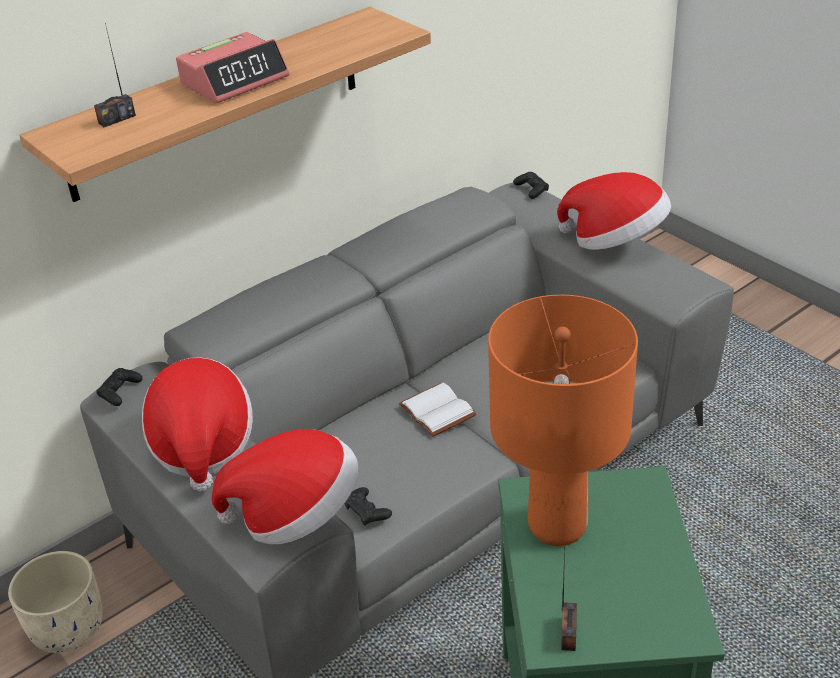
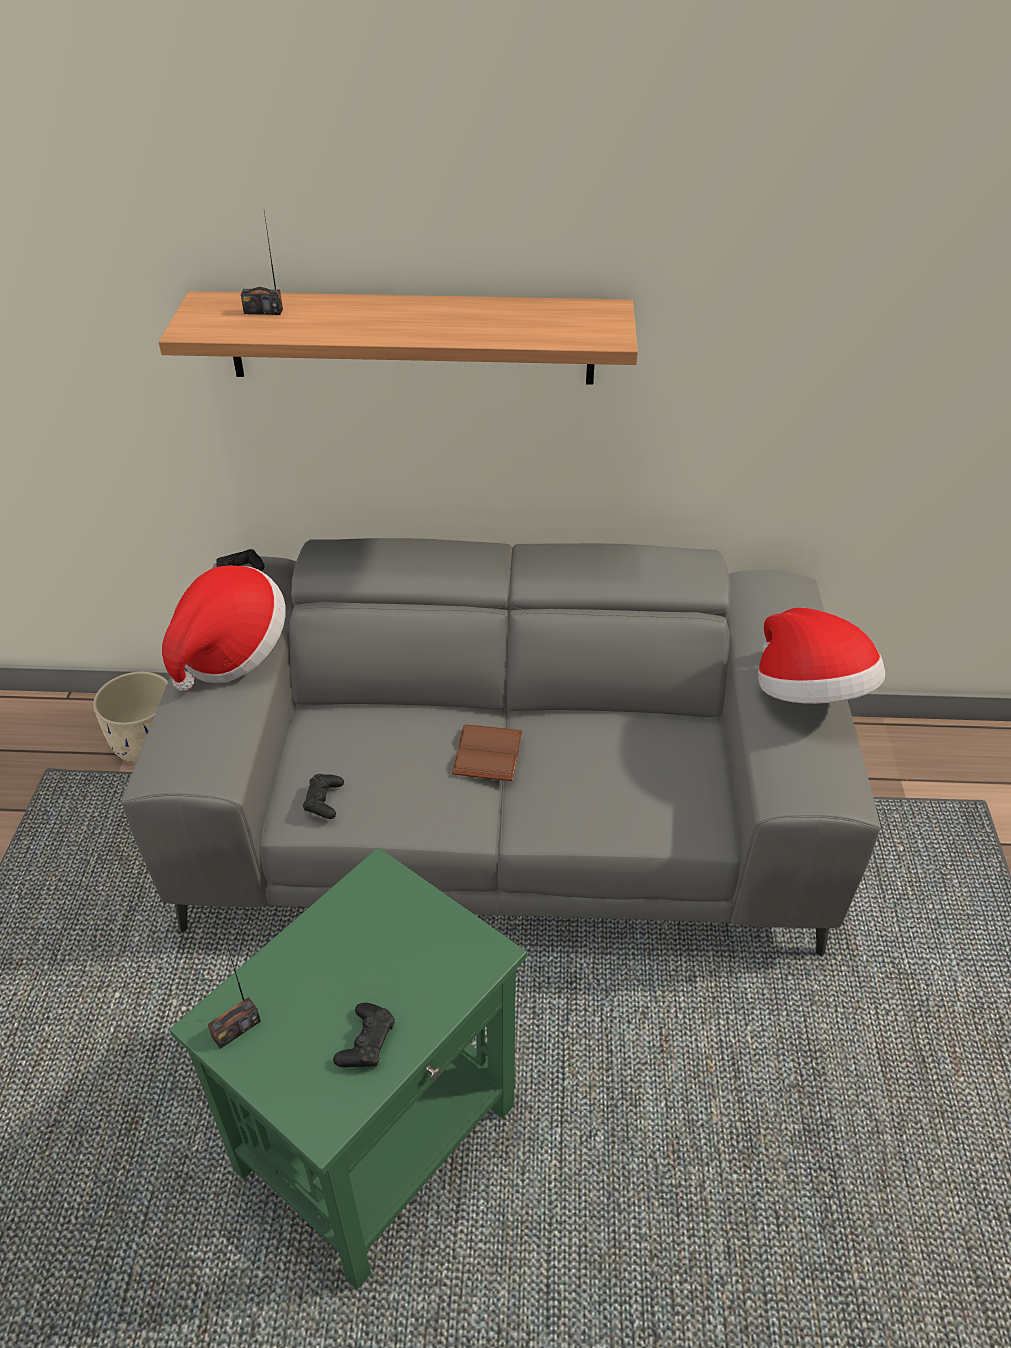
camera: 40 degrees right, 5 degrees up
(235, 80) = (399, 319): alarm clock -> none
(296, 515) = (212, 759): hat -> none
(435, 411) = (485, 753): white book -> brown book
(531, 189) = (799, 590): black game controller -> black game controller (366, 1041)
(556, 525) = (360, 927): orange table lamp -> none

